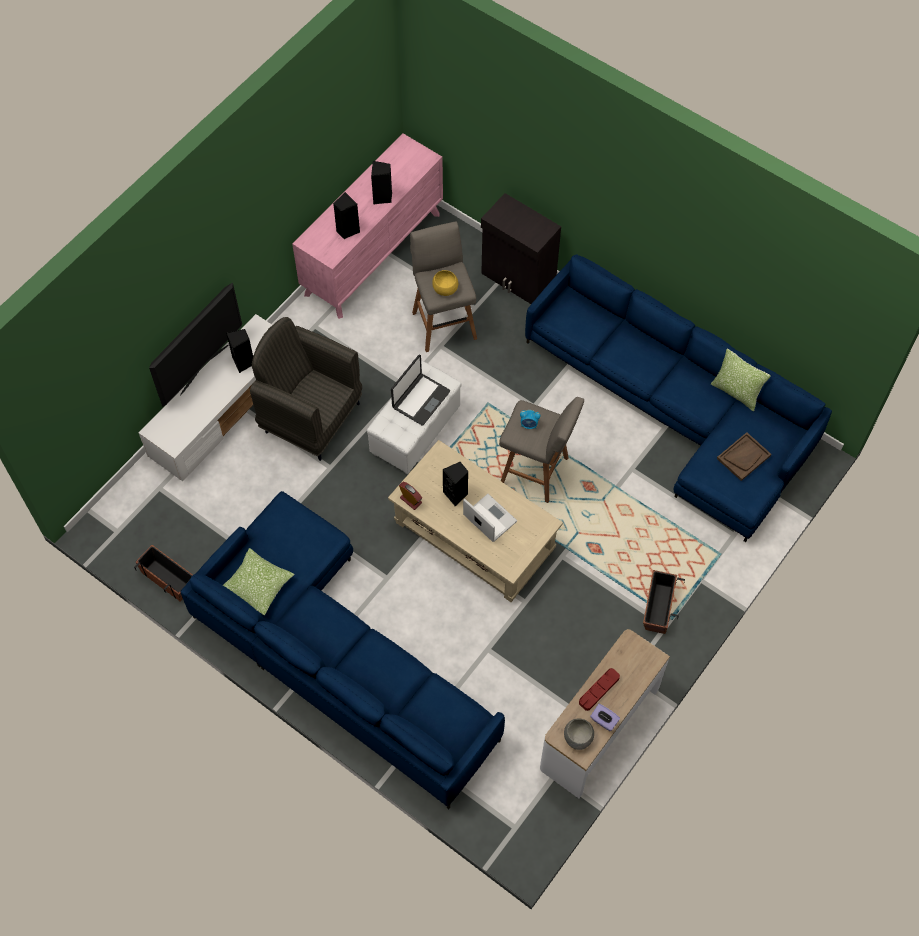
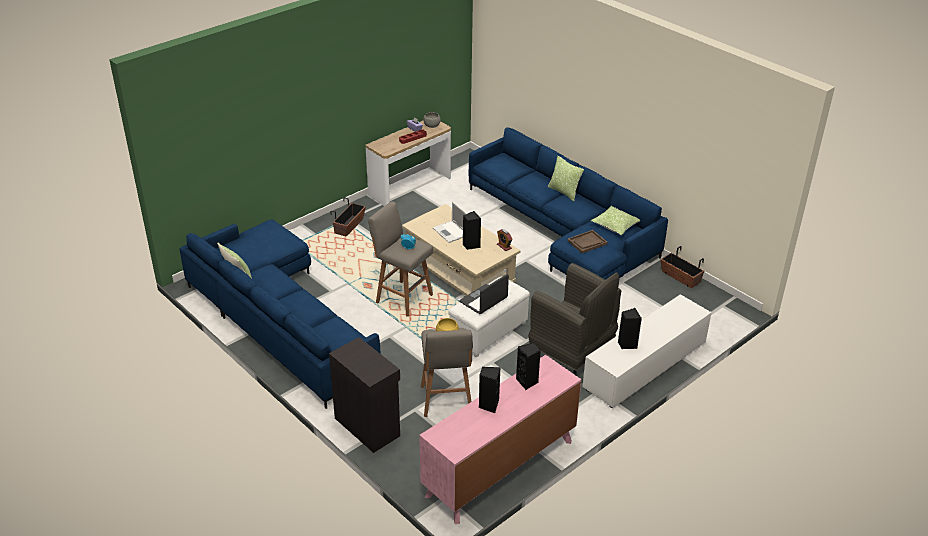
camera: 170 degrees left, 25 degrees down
(203, 369) = (661, 344): television -> none
(339, 657) = (564, 192): none -> pillow
(743, 457) = (257, 243): brown tray -> brown tray (587, 242)

